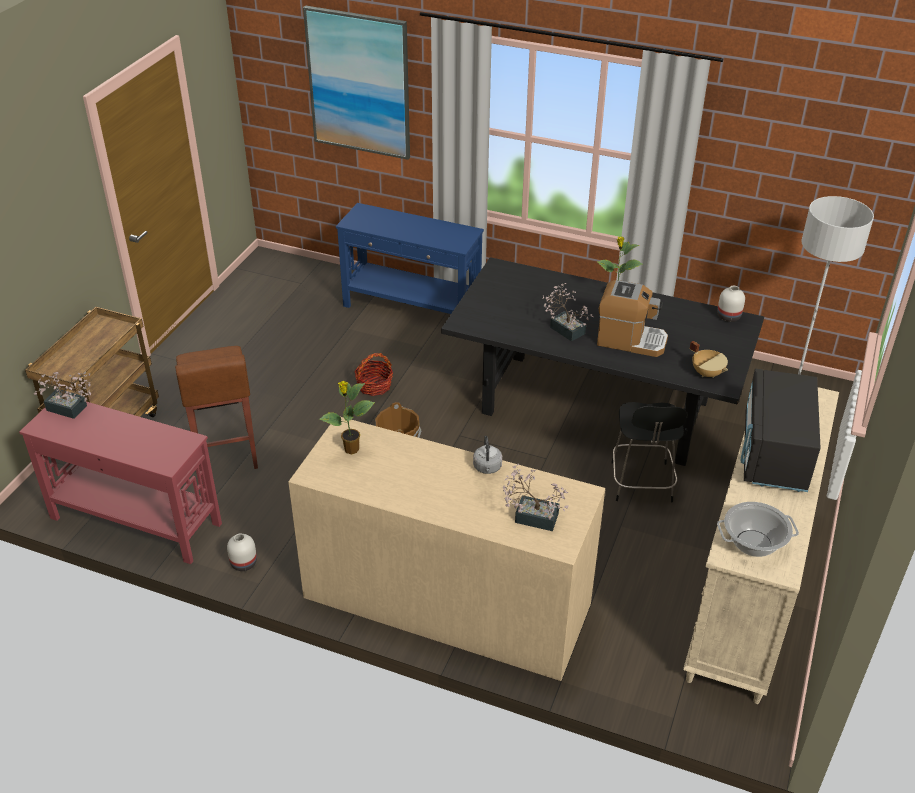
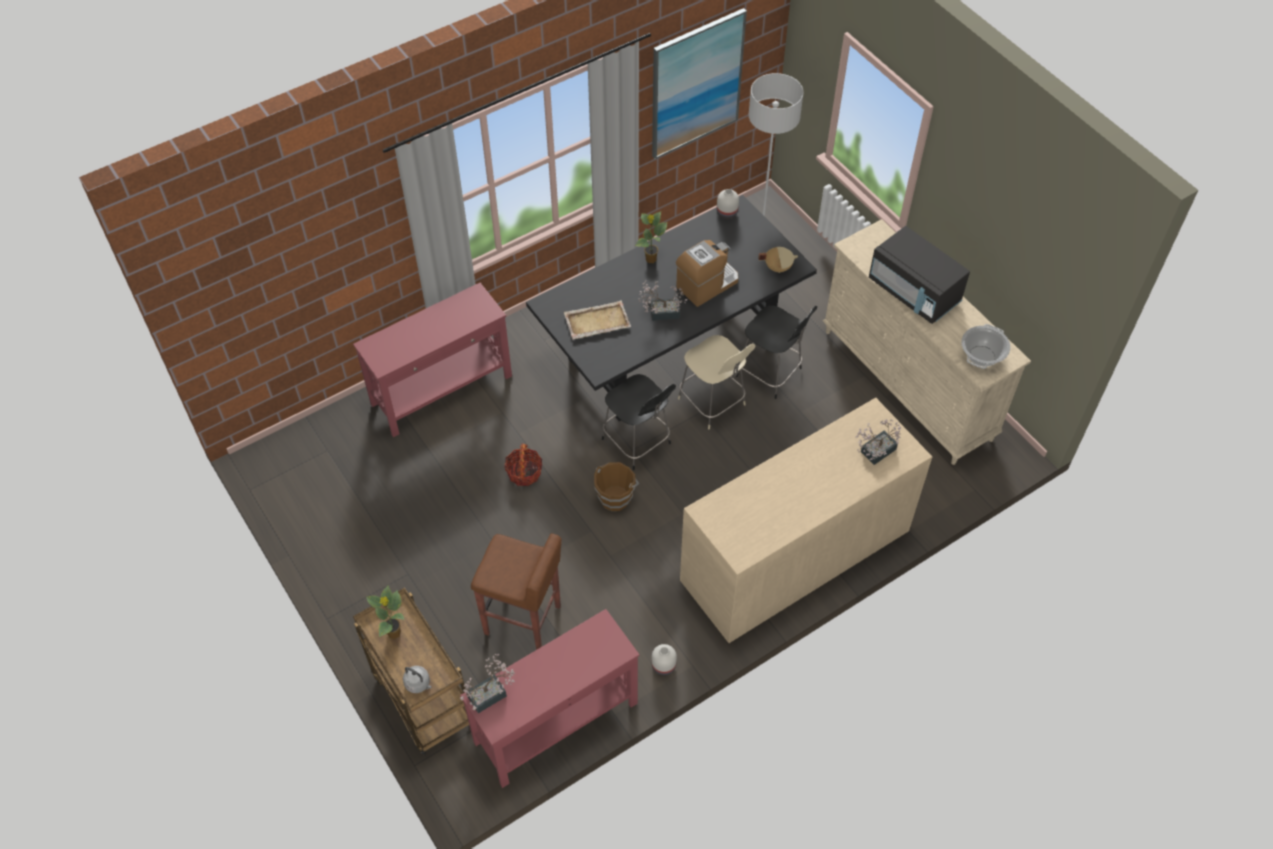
camera: 55 degrees left, 15 degrees up
(351, 450) = (731, 519): potted plant -> potted plant (394, 634)
(359, 83) = (317, 243): picture -> picture (696, 84)
(412, 308) = (443, 390): blue console table -> red console table
(470, 435) = (637, 443): none -> black chair
(487, 468) = (810, 449): grey kettle -> grey kettle (418, 684)
(512, 299) = (596, 321): none -> beige tray
(564, 461) = (713, 403): none -> beige chair

